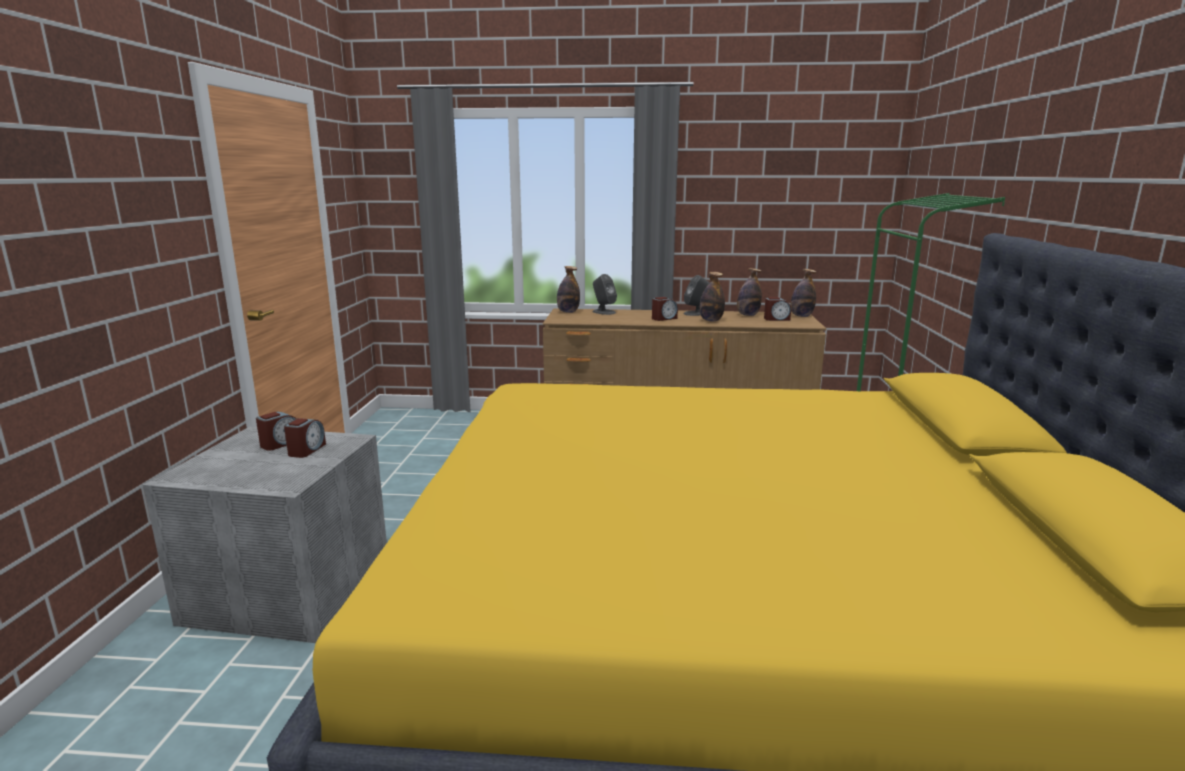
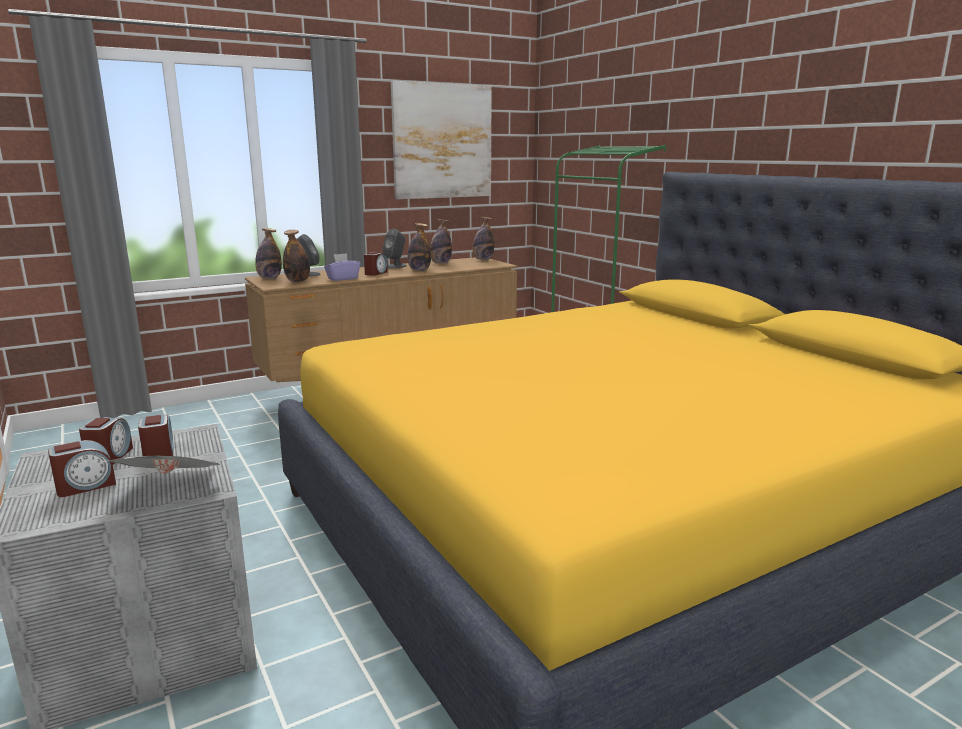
camera: 35 degrees left, 0 degrees up
(271, 479) = (172, 490): none -> newspaper
(584, 318) = (298, 281): none -> bottle
(624, 320) = (342, 278): none -> purple tissue box
(776, 319) = (469, 263): alarm clock -> alarm clock (86, 486)
(778, 184) = (442, 141): none -> picture

